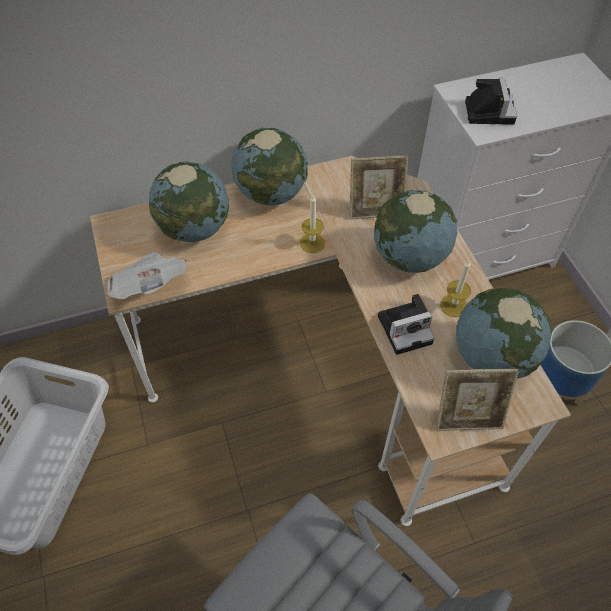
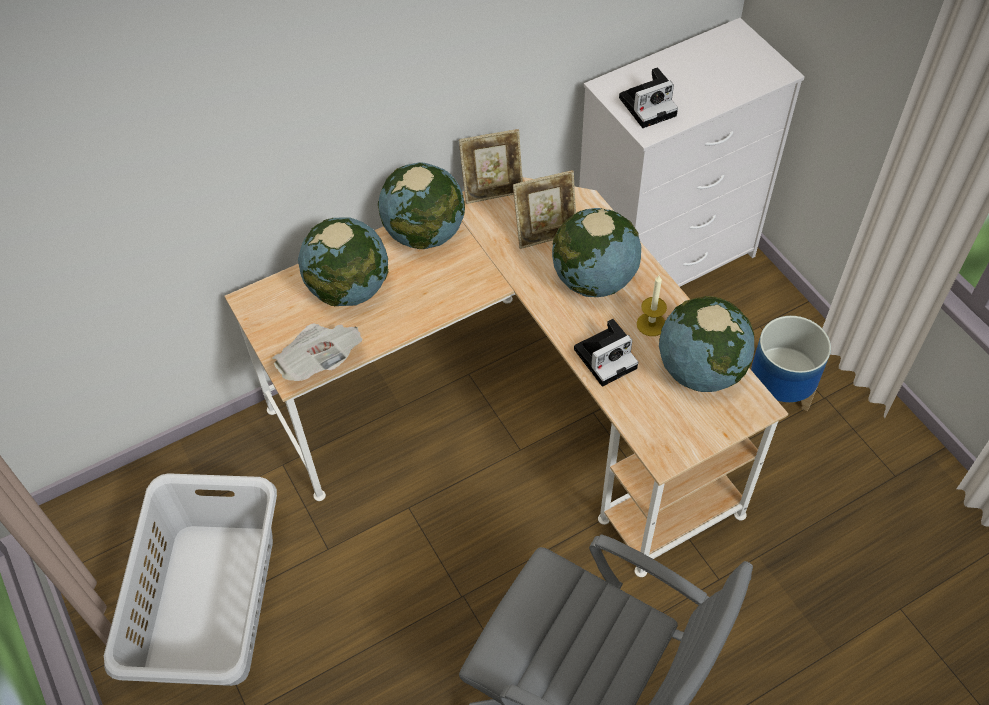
camera: 10 degrees left, 0 degrees up
(312, 243) = (485, 282): candle -> none
(467, 418) = (687, 436): picture frame -> picture frame (492, 190)
(488, 111) = (649, 105): camera -> camera turned 75 degrees clockwise

